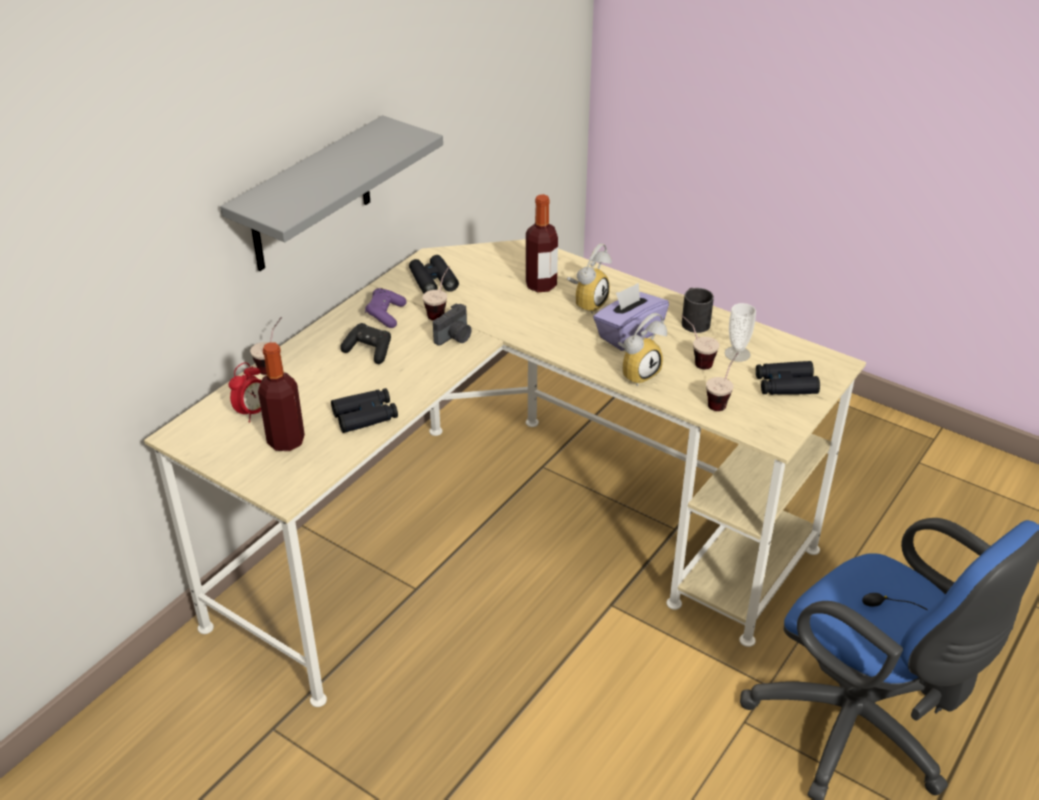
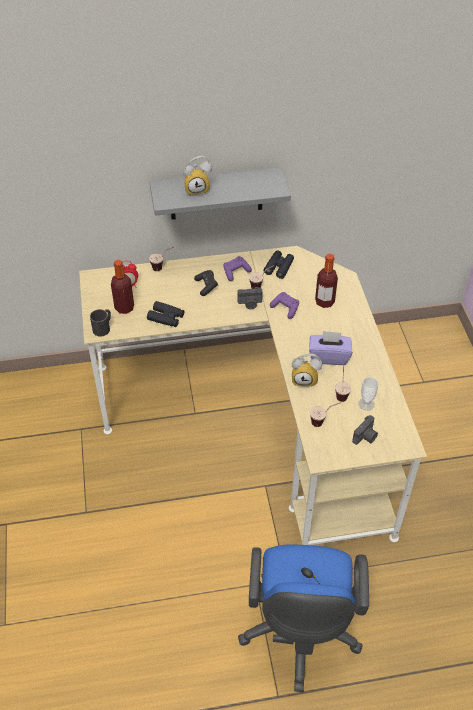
camera: 45 degrees right, 10 degrees up
(506, 317) = (285, 308): none -> purple game controller
(587, 302) = (333, 326): alarm clock -> alarm clock (197, 189)
(693, 320) = (371, 371): black mug -> black mug (103, 327)
(785, 385) = (365, 437): black binoculars -> camera

